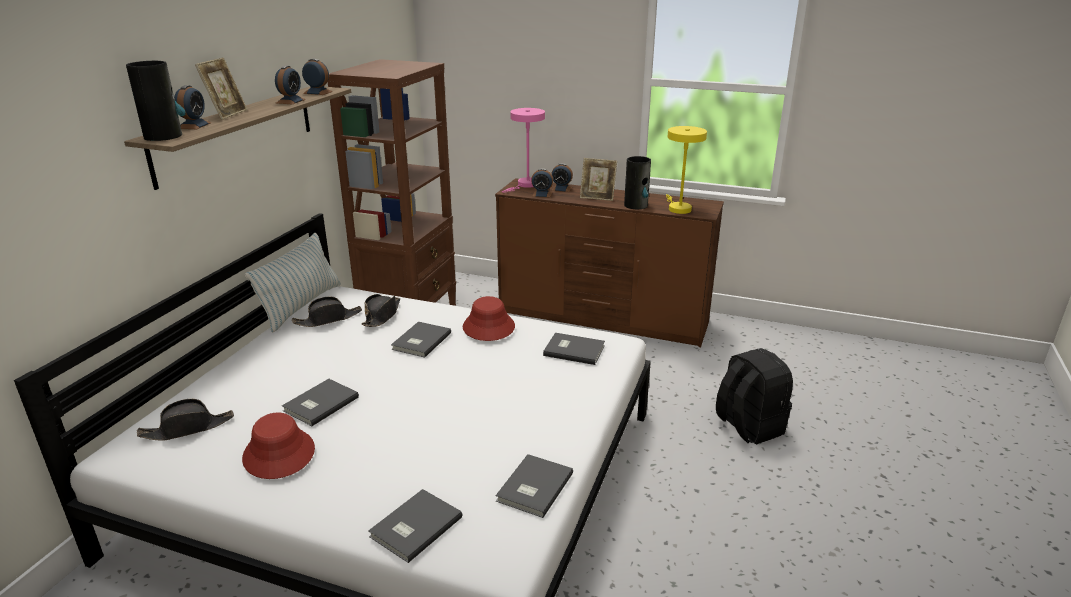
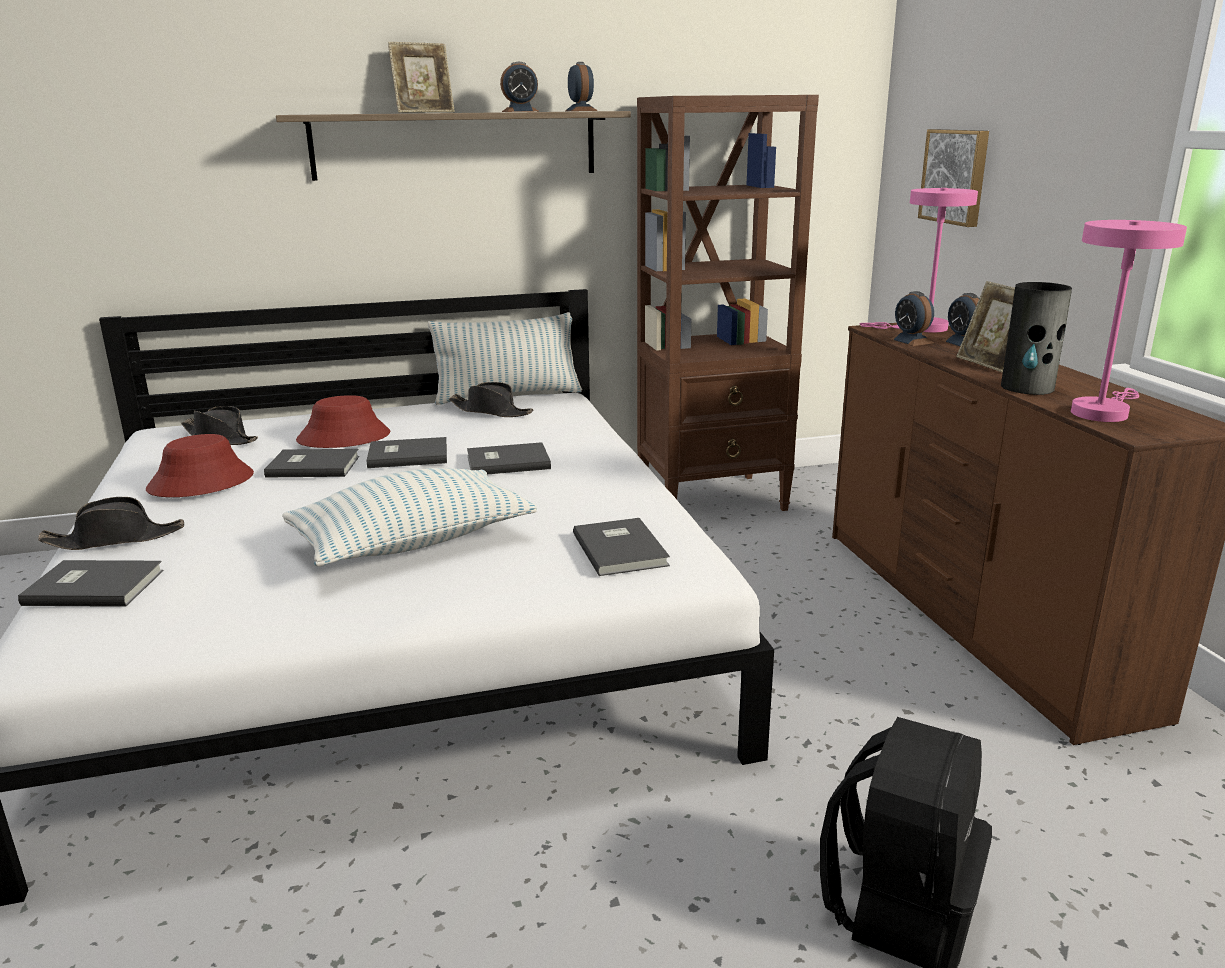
camera: 55 degrees right, 5 degrees down
(163, 136) = (309, 114): vase -> none
(194, 125) = (363, 113): alarm clock -> none
(382, 315) = (536, 427): black hat -> black hat (115, 539)
(488, 327) = (601, 482): red hat -> red hat (344, 437)
(492, 401) = (413, 543): none -> pillow
(494, 96) = (956, 176): none -> picture
(532, 487) = (222, 631): grey book -> grey book (407, 455)
(678, 208) = (1101, 411): yellow table lamp -> pink table lamp

